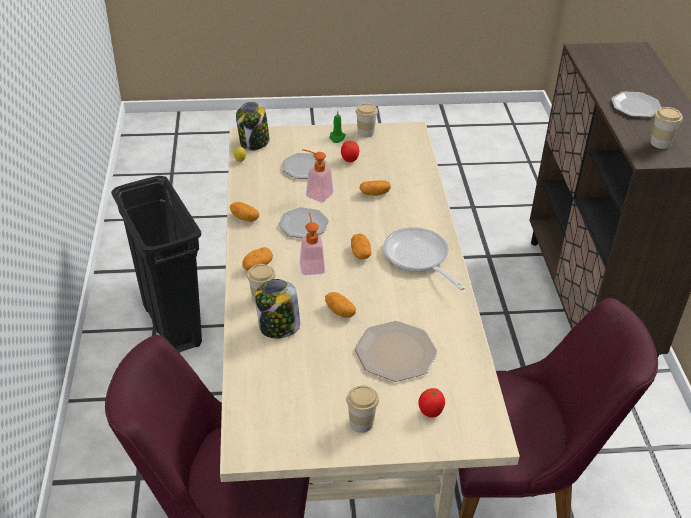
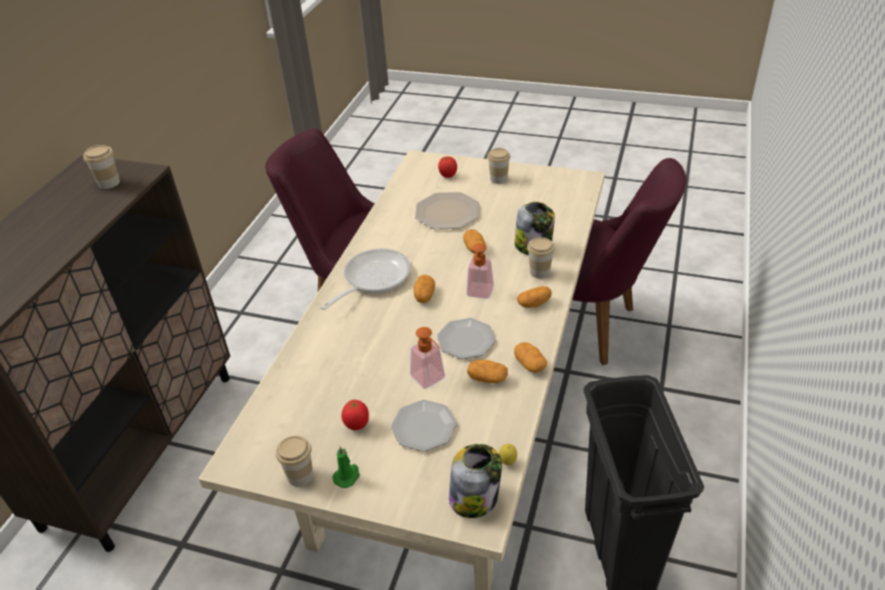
camera: 155 degrees left, 0 degrees up
(374, 193) = (362, 363): potato -> potato (487, 378)
(418, 258) = (372, 279): frying pan -> frying pan turned 135 degrees counterclockwise
(636, 106) = (63, 225): plate -> none

